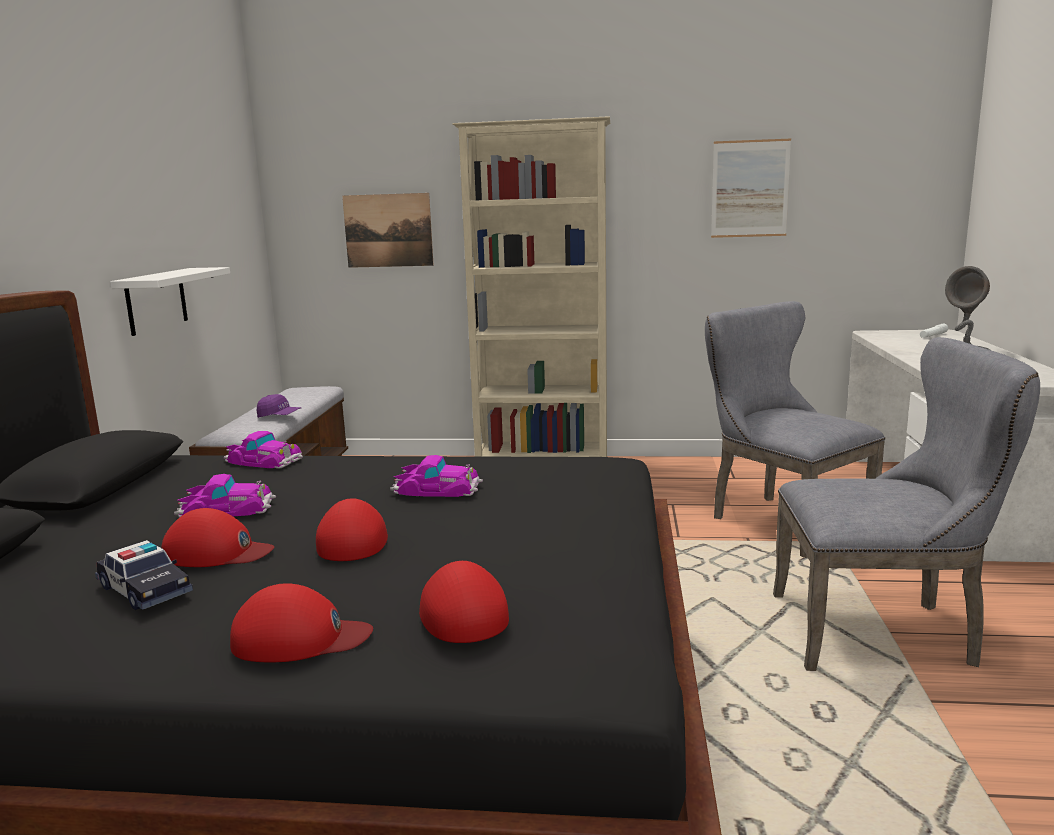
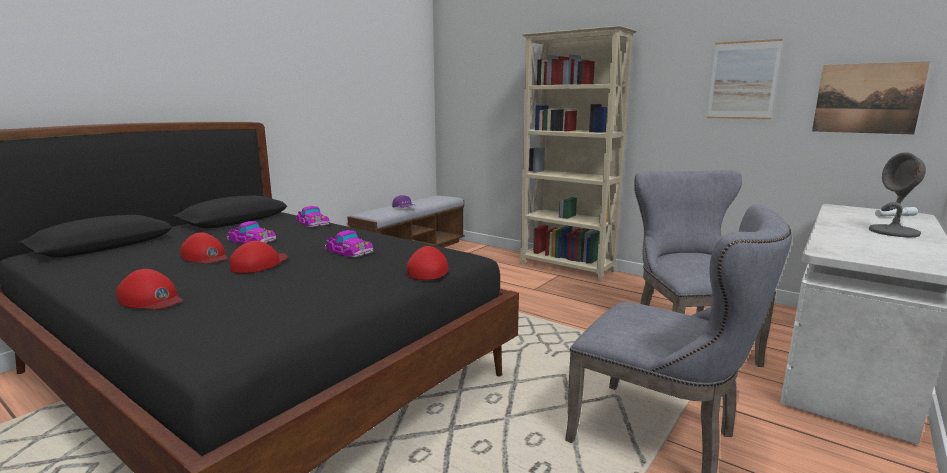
camera: 30 degrees right, 0 degrees up
(144, 590) = (154, 265): toy car -> none
(156, 301) = (336, 134): white shelf -> none
(388, 230) = (495, 104): picture -> picture (867, 98)
(461, 611) = (219, 306): red cap -> red cap (429, 270)

